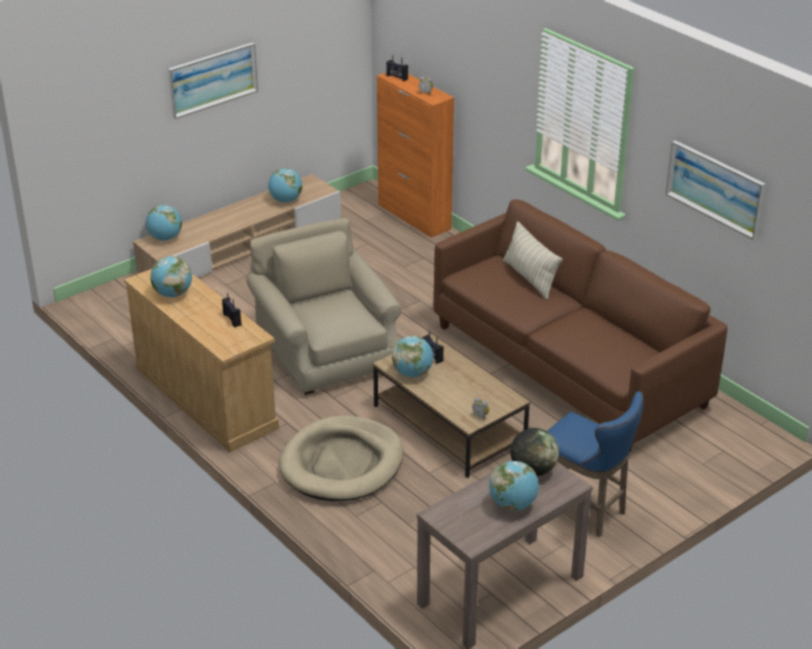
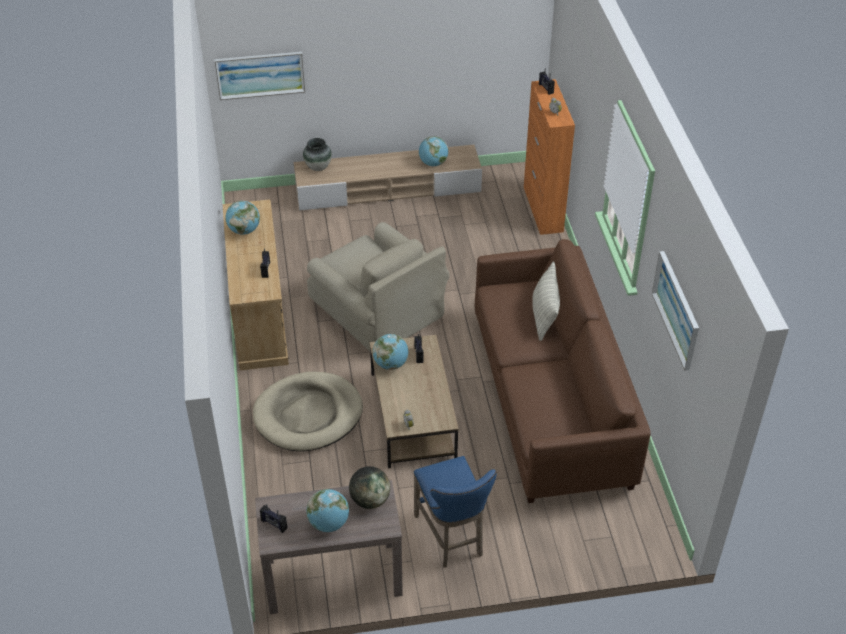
camera: 30 degrees right, 10 degrees up
(165, 238) = (318, 167): globe -> vase
(212, 79) = (380, 50): picture -> picture (260, 75)
(326, 350) = (376, 309): beige armchair -> beige armchair turned 135 degrees clockwise
(459, 527) = (274, 524): none -> radio

